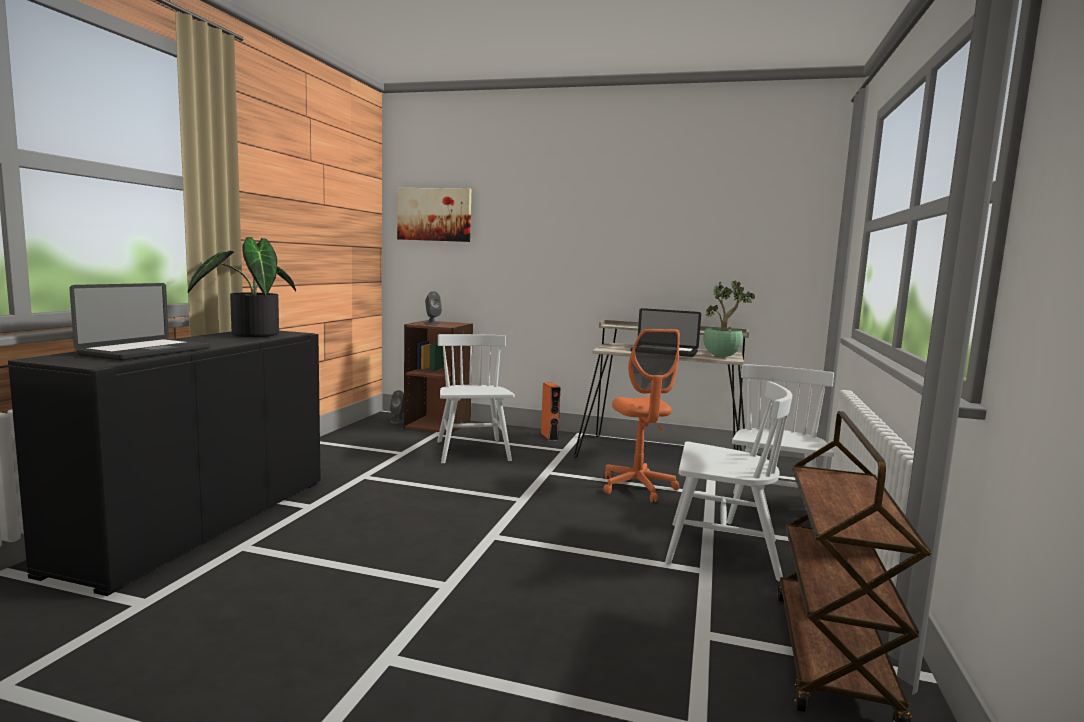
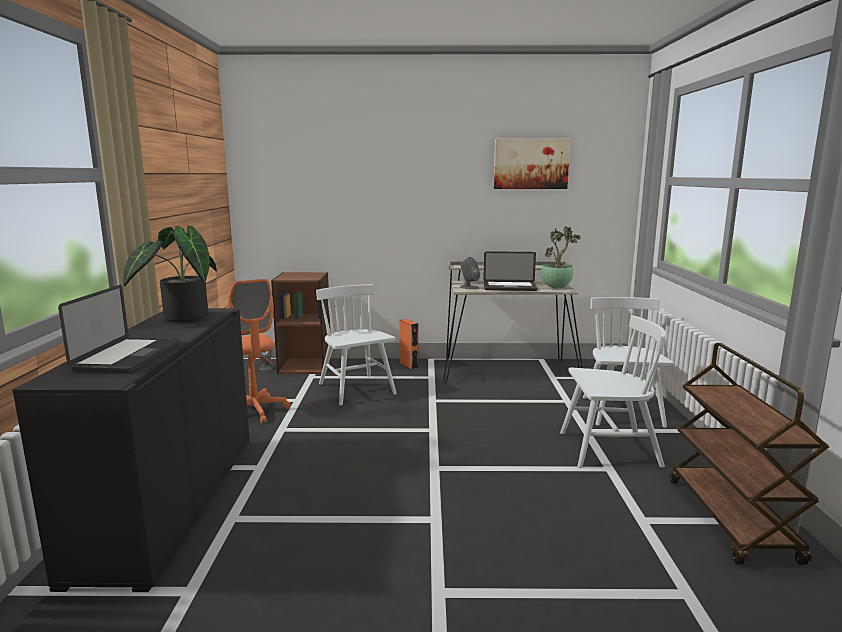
camera: 15 degrees left, 5 degrees up
(432, 324) = (295, 277): grey speaker -> grey speaker (469, 287)
(434, 214) = (282, 173): picture -> picture (531, 164)
(637, 487) = (512, 404): orange office chair -> orange office chair (255, 411)

